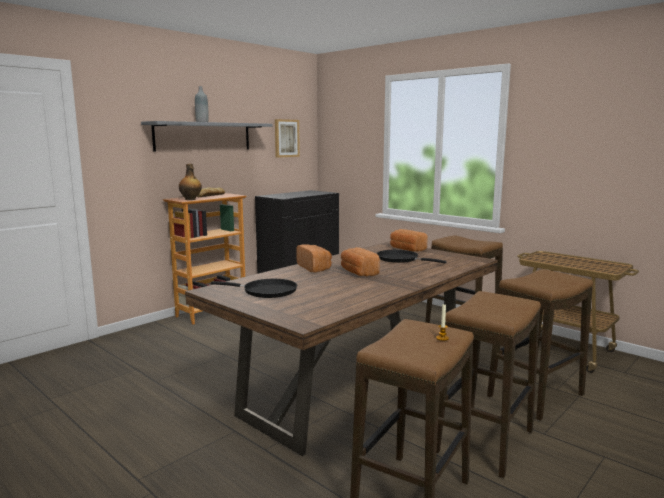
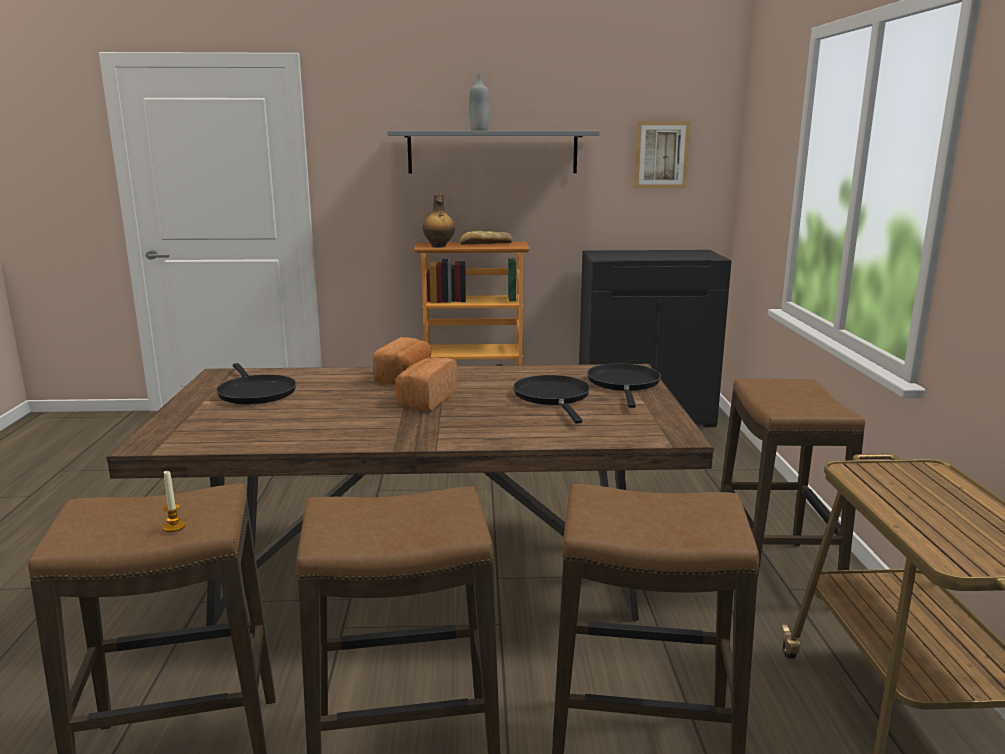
camera: 45 degrees right, 5 degrees up
(406, 249) = (624, 384): bread -> black frying pan

